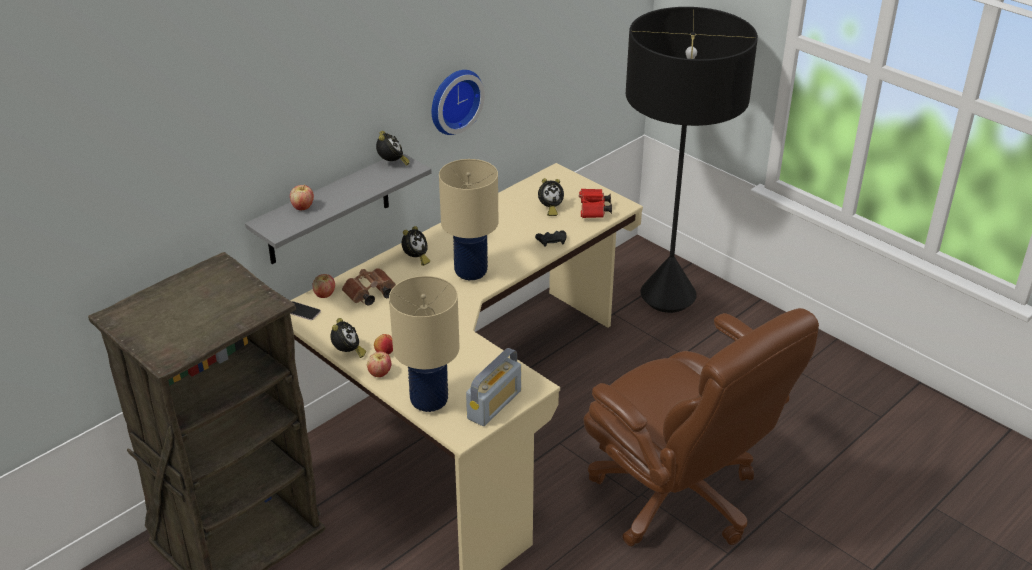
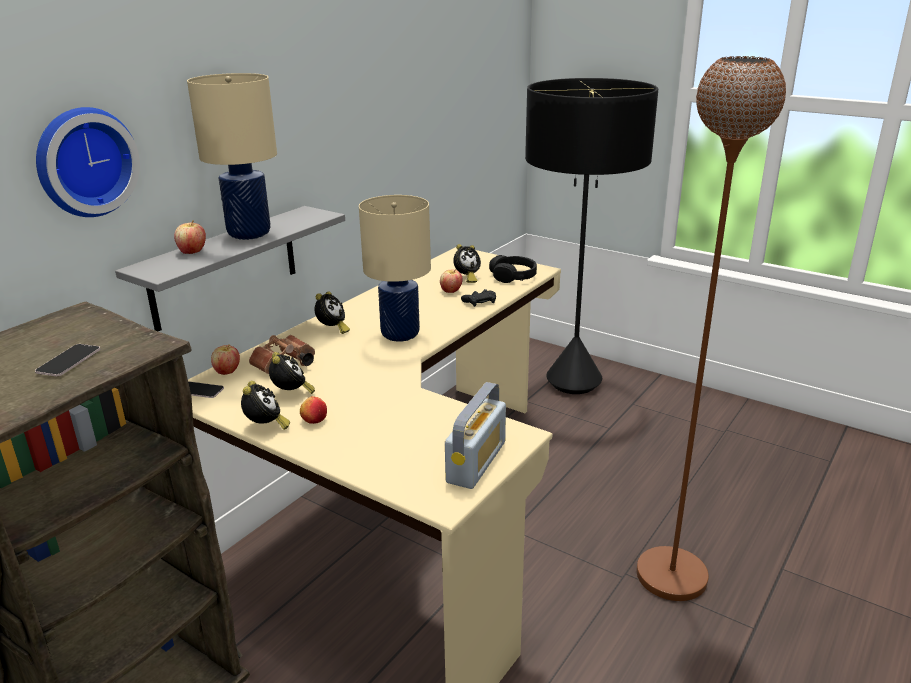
camera: 10 degrees left, 10 degrees down
(216, 312) = (69, 361): none -> phone
(380, 373) = (313, 445): apple -> apple (451, 291)
(392, 164) = (298, 214): alarm clock -> alarm clock (292, 394)
(429, 403) = (388, 471): beige table lamp -> beige table lamp (249, 236)
(453, 100) = (358, 154): wall clock -> wall clock (84, 161)
(593, 211) = (513, 276): red binoculars -> black headphones
(679, 502) = (671, 576): brown office chair -> brown floor lamp

